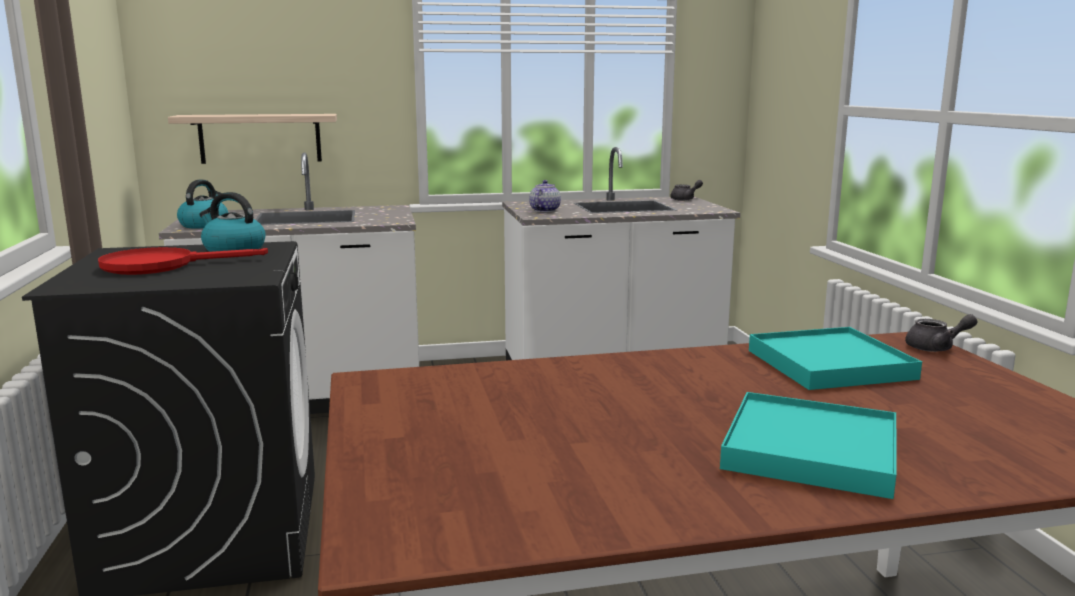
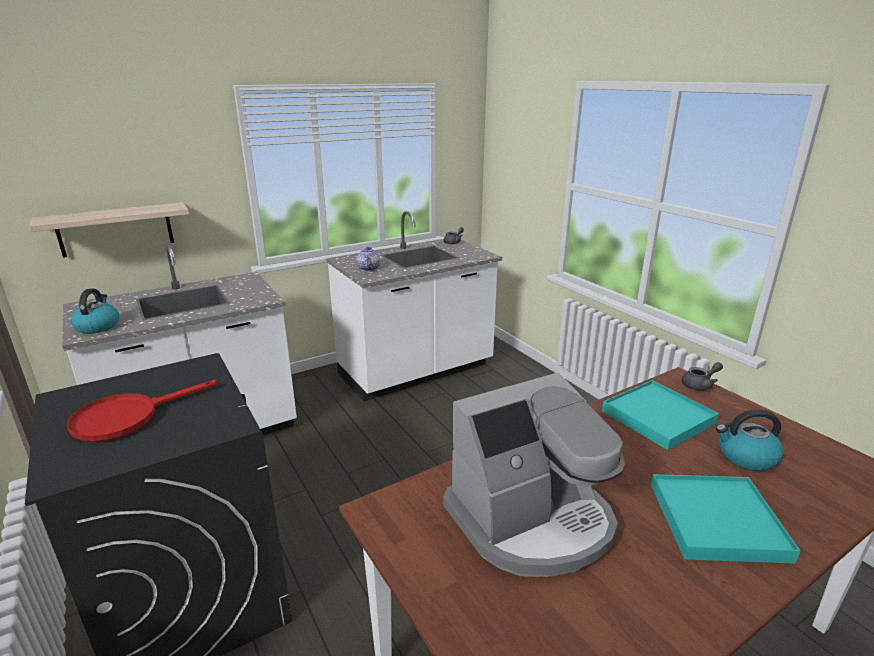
camera: 20 degrees left, 10 degrees up
(233, 250) = (174, 377): kettle -> kettle (745, 456)
(545, 412) = (532, 520): none -> coffee machine

